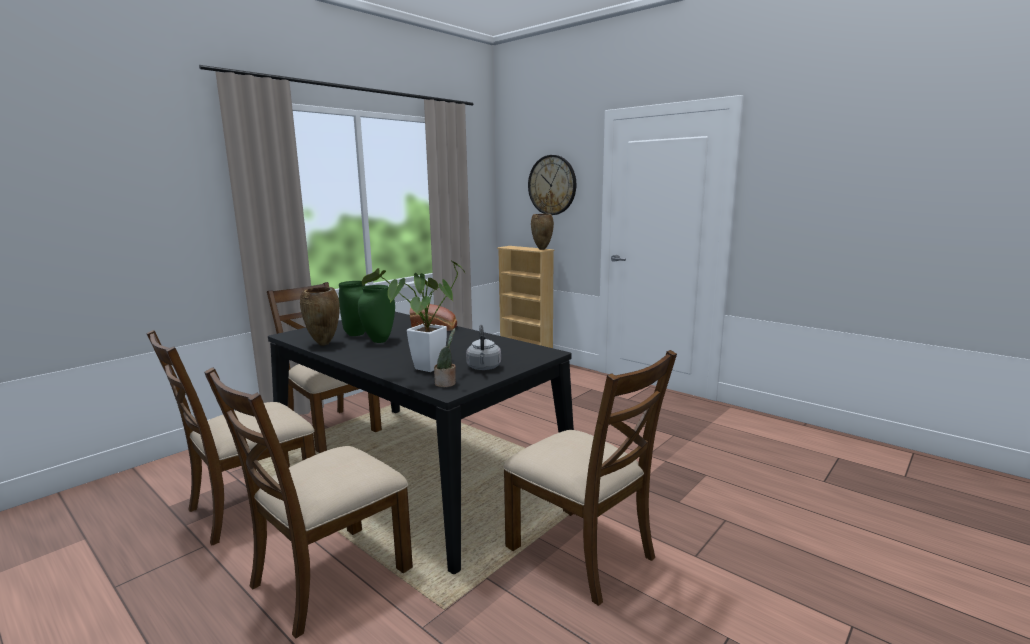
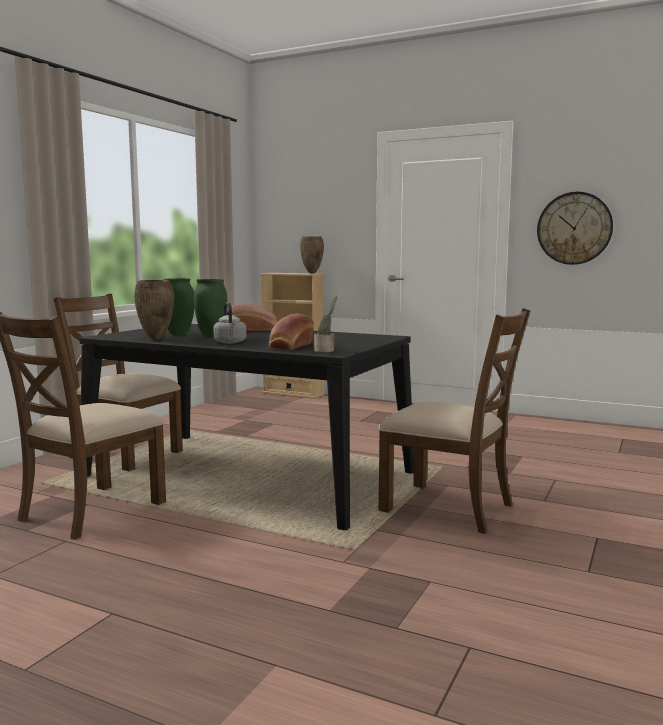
camera: 15 degrees left, 5 degrees down
(329, 577) = (224, 545): brown chair -> none
(424, 370) = (290, 346): potted plant -> bread
(484, 368) = (345, 344): grey kettle -> grey kettle (230, 342)
(552, 185) = (319, 207): wall clock -> wall clock (574, 228)

